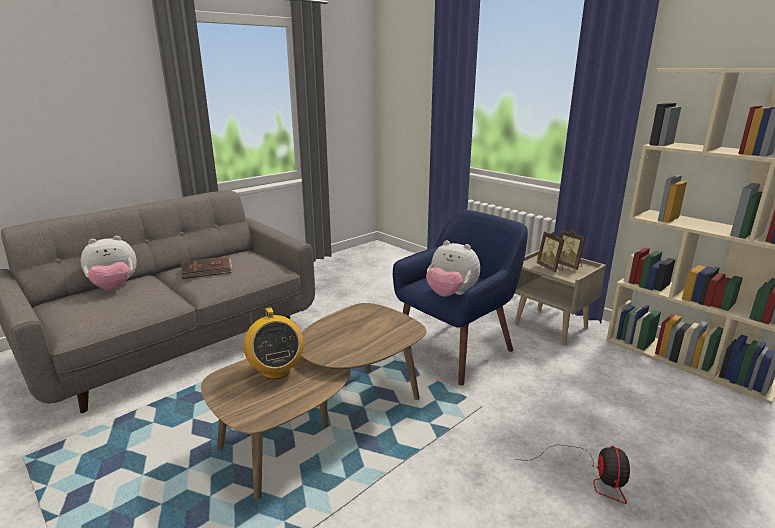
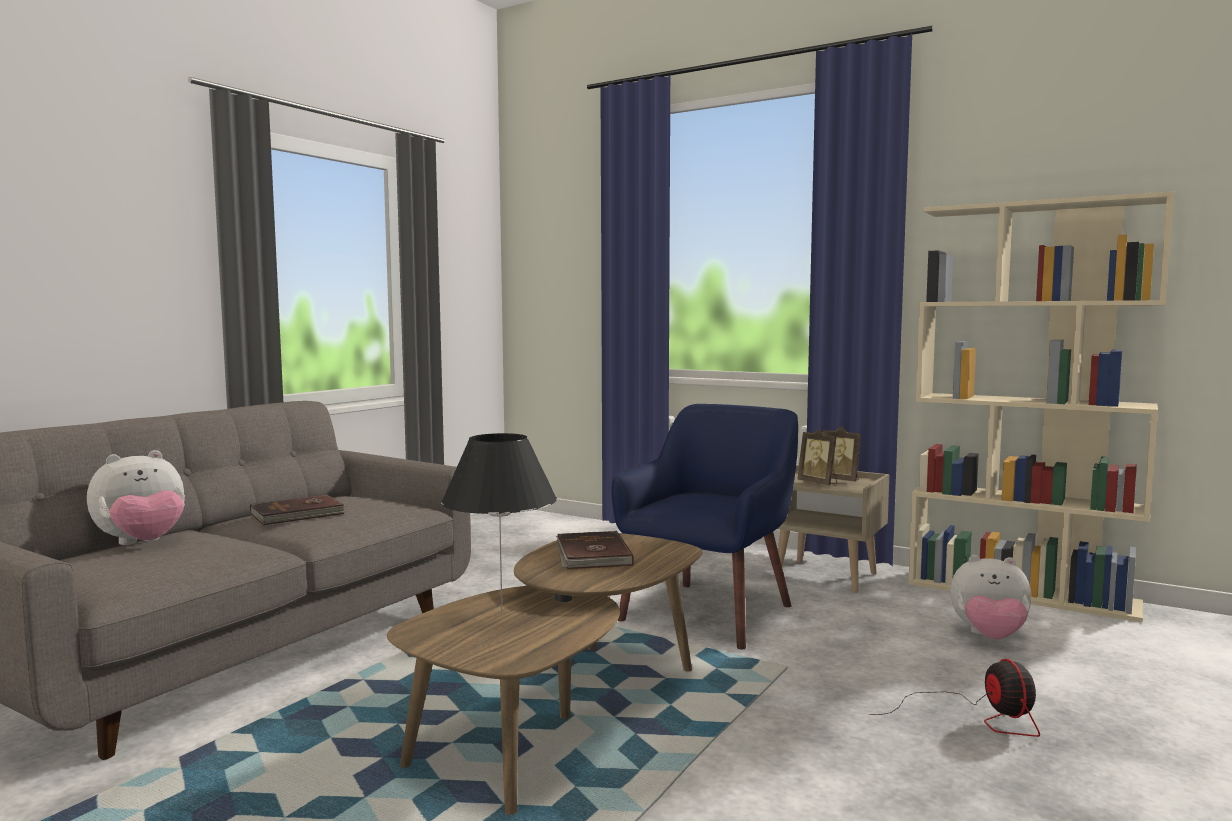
camera: 15 degrees left, 15 degrees down
(276, 371) = (501, 613): radio -> black table lamp
(353, 328) = (592, 555): none -> brown book
(450, 294) = (709, 511): plush toy -> plush toy (989, 637)

